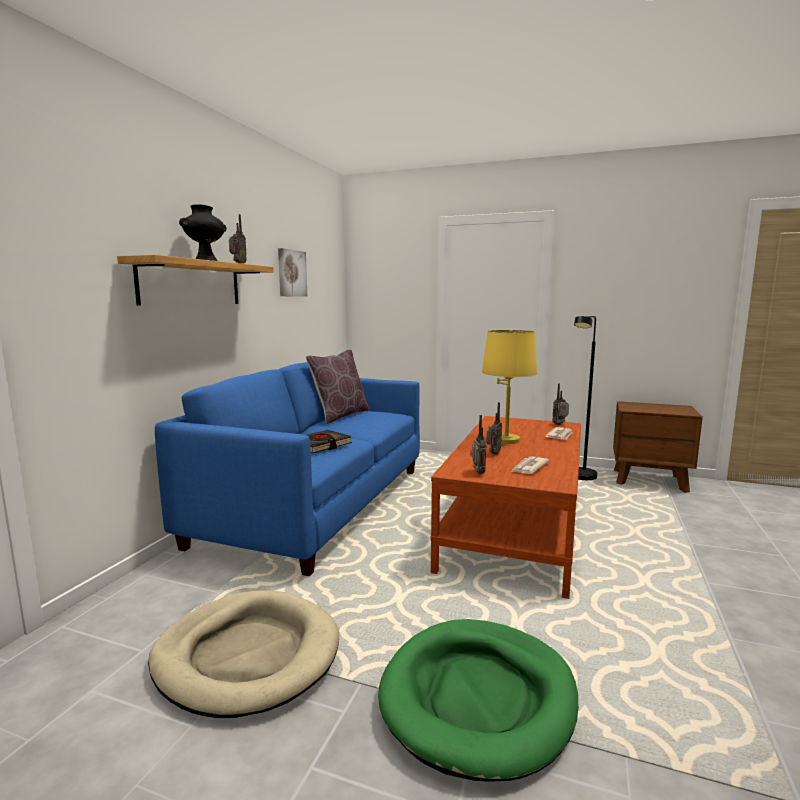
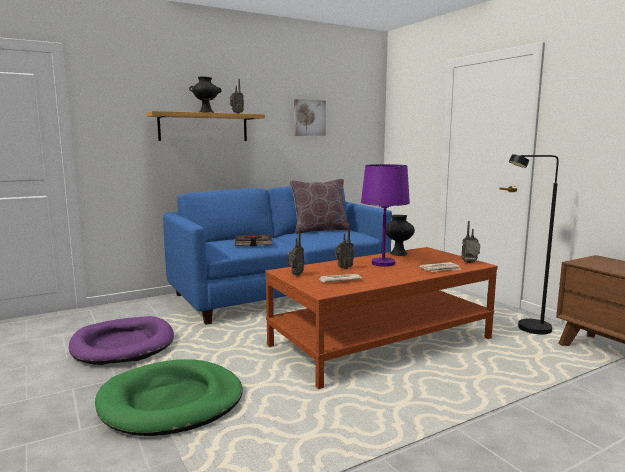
camera: 40 degrees right, 0 degrees up
(247, 656) = (123, 344): beige dog bed -> purple dog bed
(486, 427) = (398, 253): none -> black vase
(506, 440) = (383, 263): yellow table lamp -> purple table lamp

